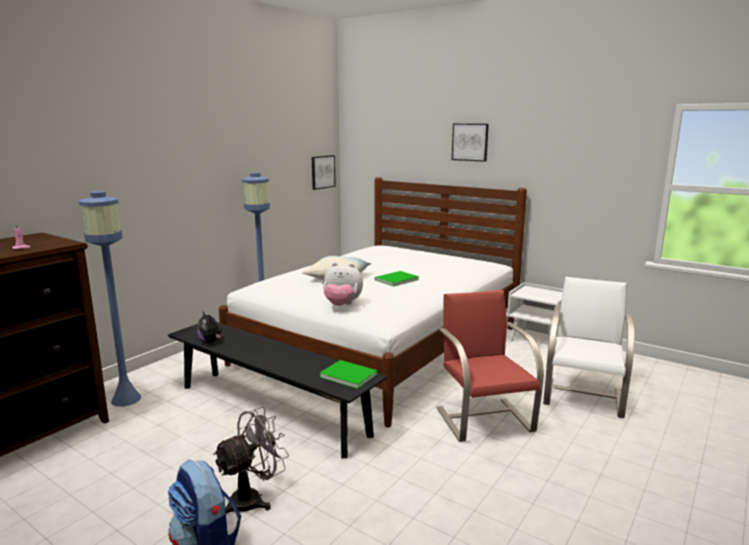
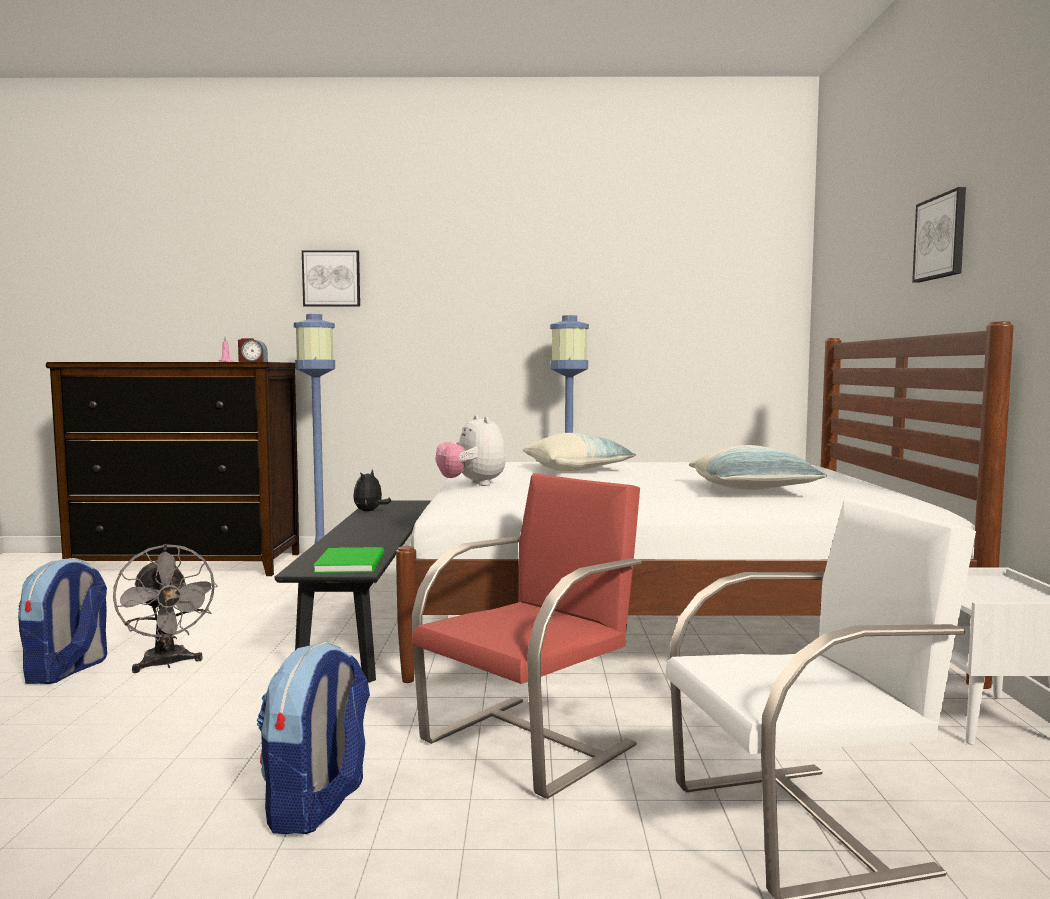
camera: 55 degrees right, 10 degrees down
(45, 243) = (252, 361): none -> alarm clock
(253, 499) = (167, 664): grey fan -> grey fan turned 45 degrees clockwise
(322, 172) = (760, 334): picture -> picture (331, 278)
(395, 280) = (634, 481): green book -> none
(446, 272) = (753, 490): none -> pillow
(502, 485) = (317, 806): none -> backpack

